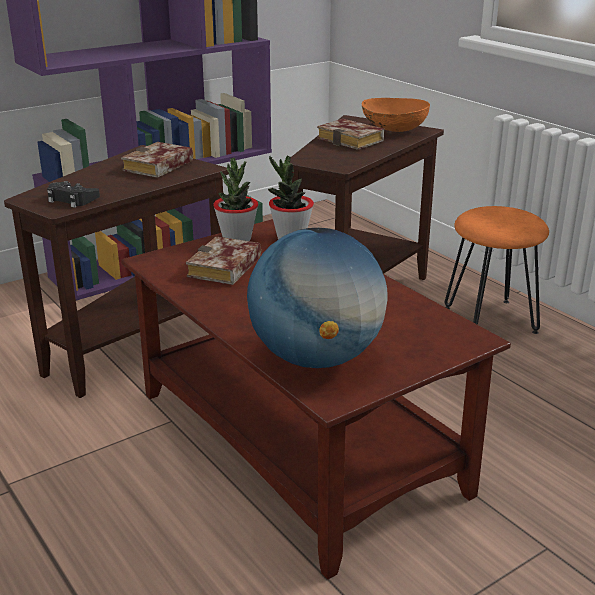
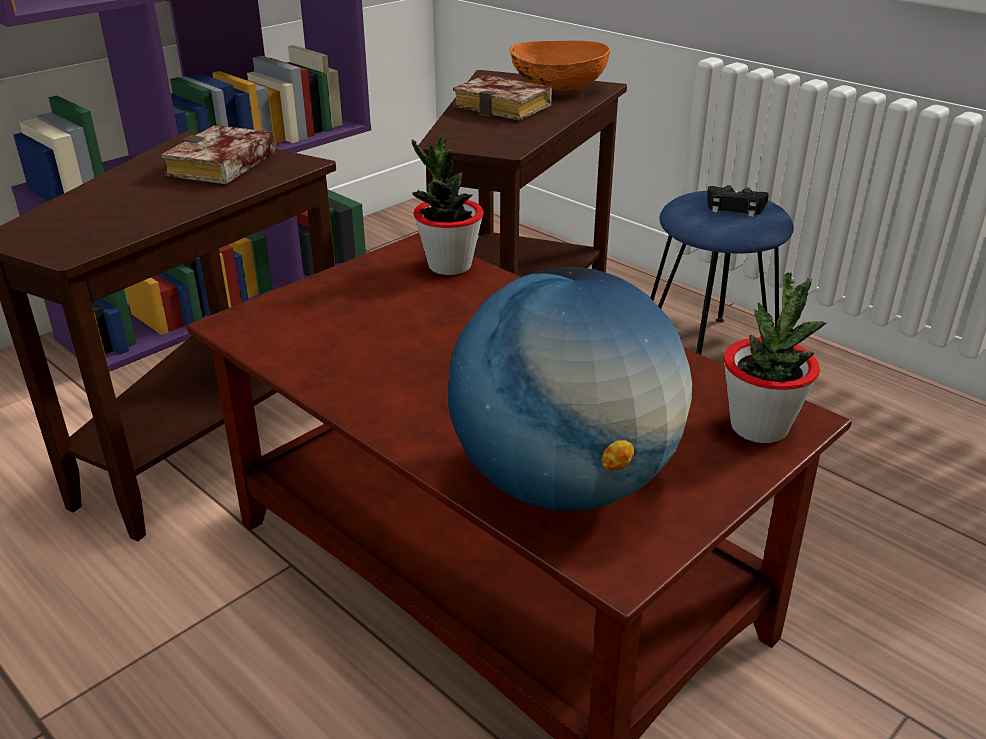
camera: 10 degrees left, 5 degrees up
(72, 199) = (90, 232): black game controller -> black game controller (734, 207)
(225, 269) = (363, 329): book -> none
(237, 239) = (366, 274): potted plant -> potted plant (759, 427)
(490, 320) = (708, 349): orange stool -> blue stool

